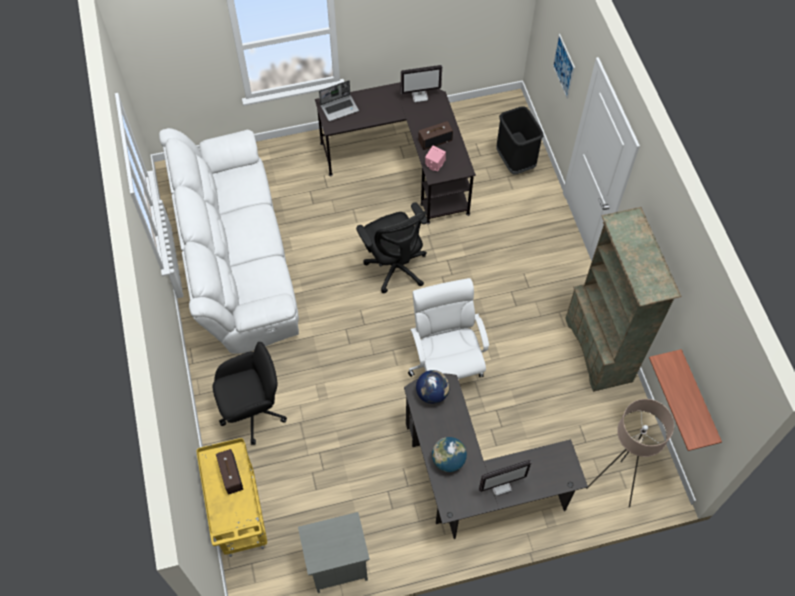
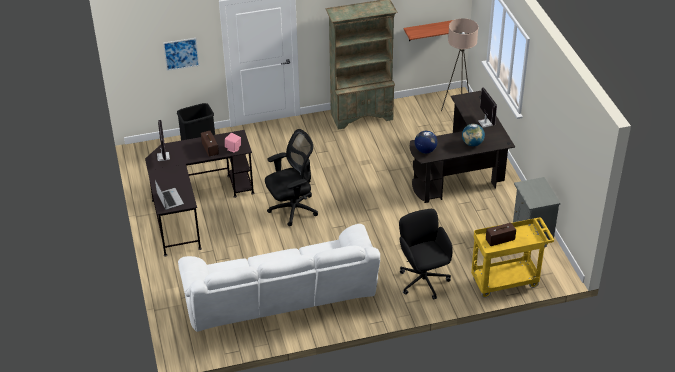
camera: 90 degrees left, 20 degrees down
(445, 365) = (377, 184): white office chair -> none

